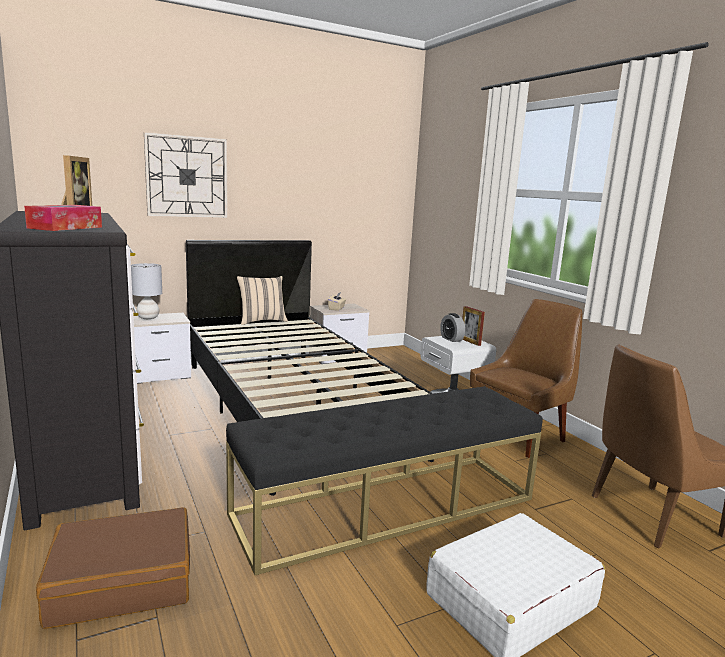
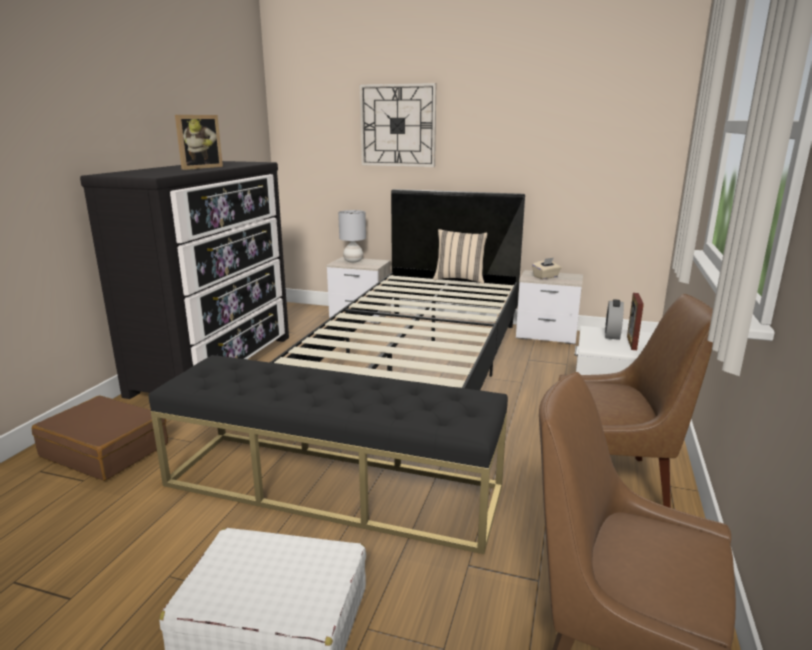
camera: 45 degrees right, 5 degrees up
(65, 227) = (142, 174): tissue box -> none

